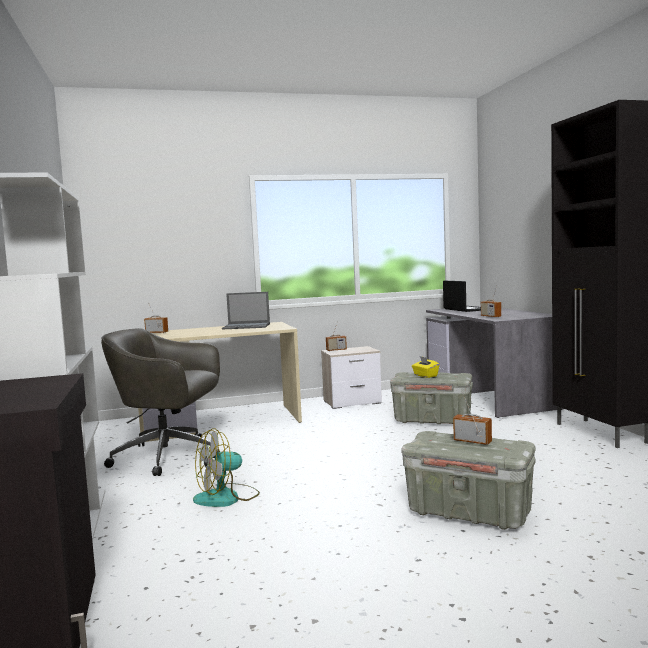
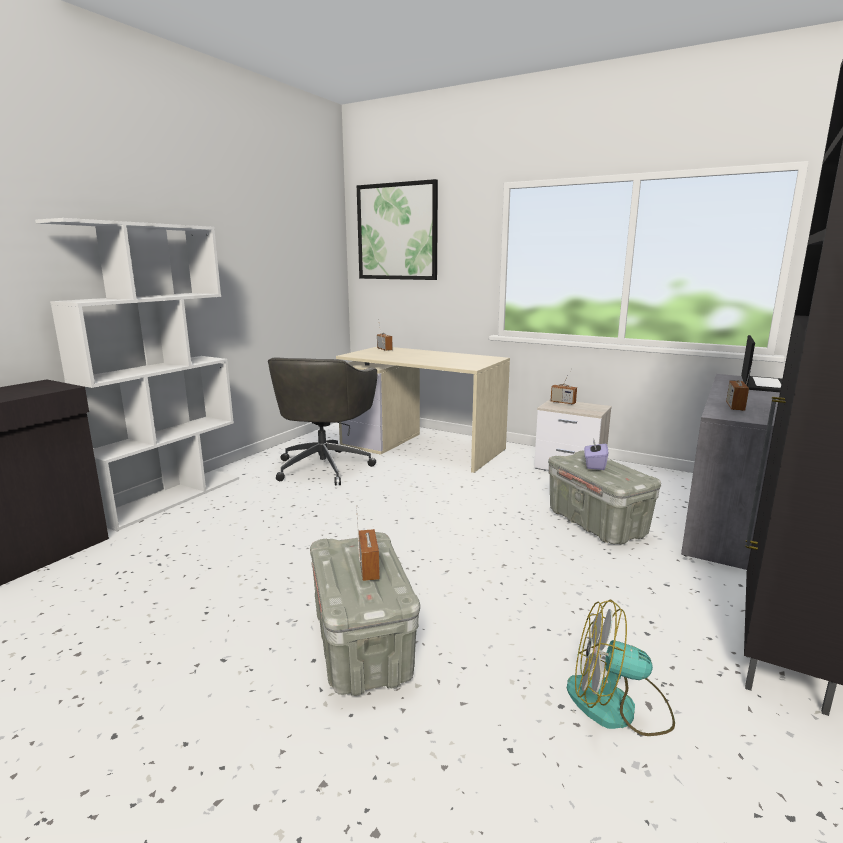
camera: 45 degrees right, 10 degrees up
(137, 216) = (397, 232): none -> picture
(169, 457) = (325, 466): grey office chair -> grey office chair turned 135 degrees counterclockwise
(227, 497) = (271, 520): fan -> fan (617, 706)
(247, 326) = (459, 357): laptop -> none
(425, 375) = (594, 465): yellow tissue box -> purple tissue box

